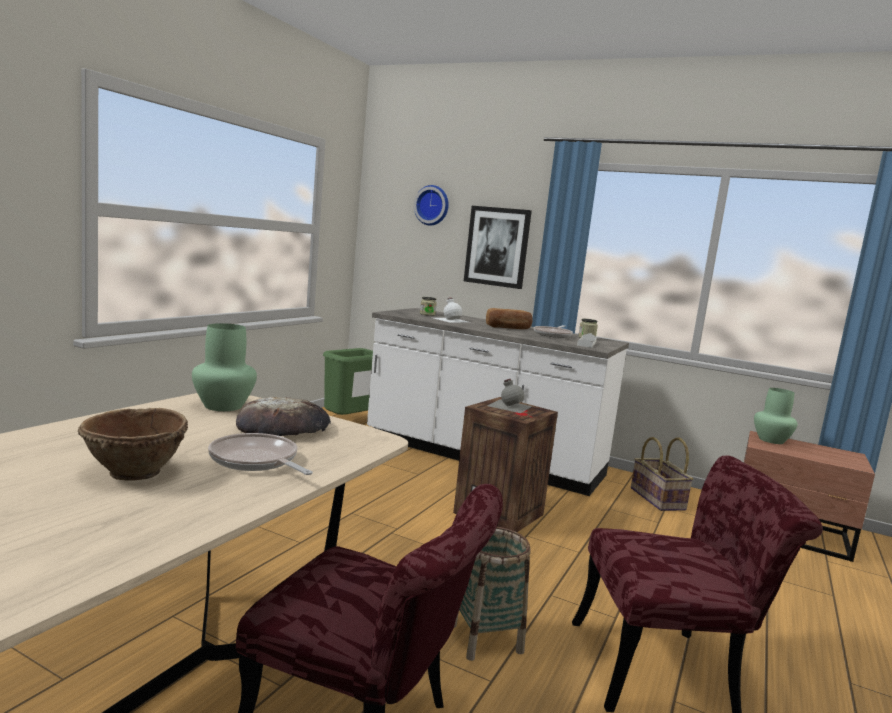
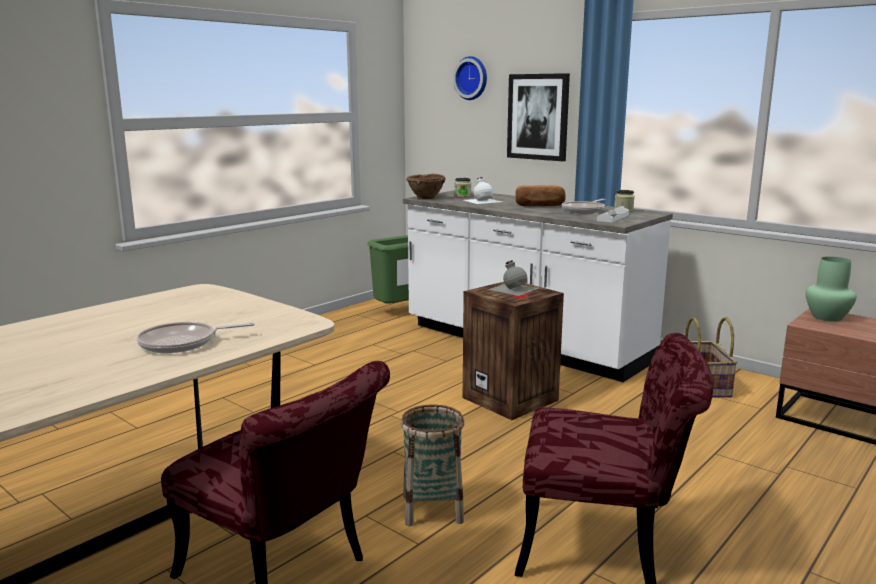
camera: 15 degrees right, 5 degrees up
(134, 473) = (80, 353): brown bowl -> brown bowl (426, 198)
(224, 406) = (195, 298): green vase -> none
(256, 461) = (182, 343): frying pan -> frying pan turned 75 degrees counterclockwise
(284, 426) = (232, 314): bread -> none

